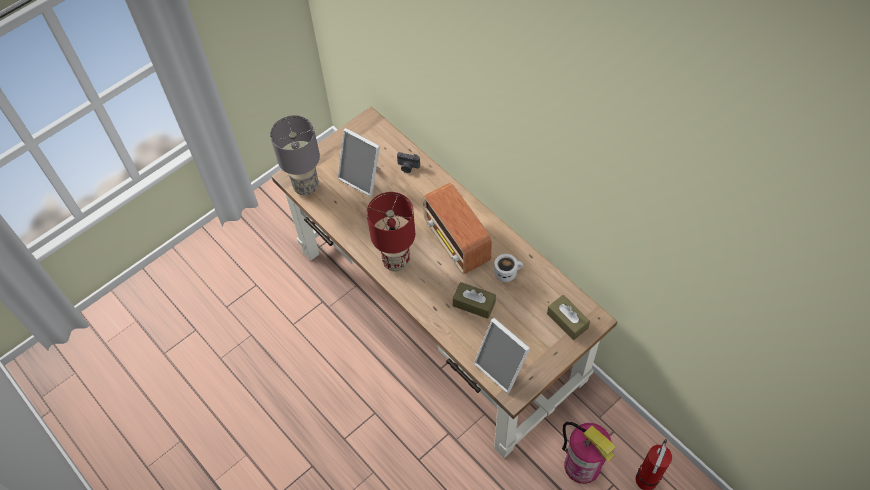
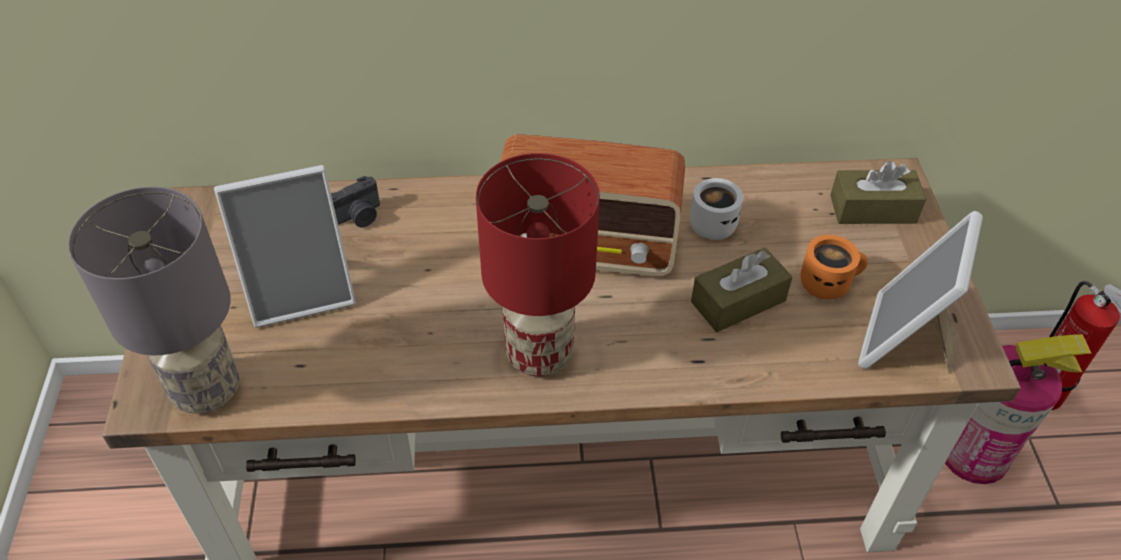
camera: 55 degrees left, 10 degrees down
(502, 367) = (905, 342): picture frame -> picture frame turned 120 degrees clockwise
(510, 327) = (827, 282): none -> orange mug

